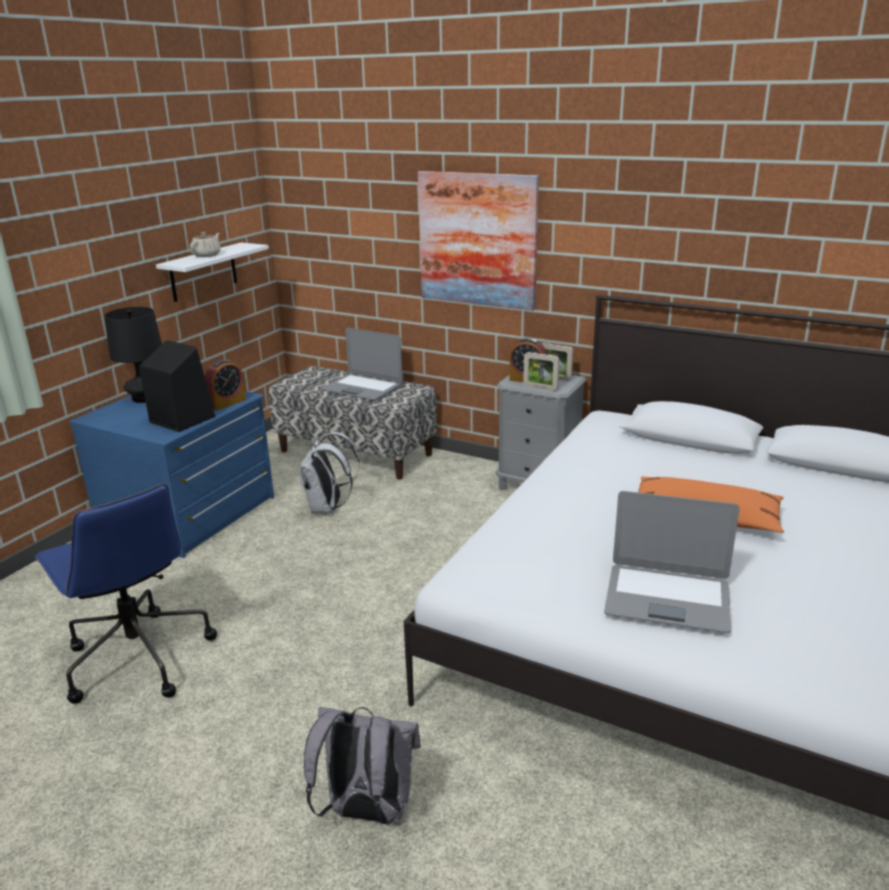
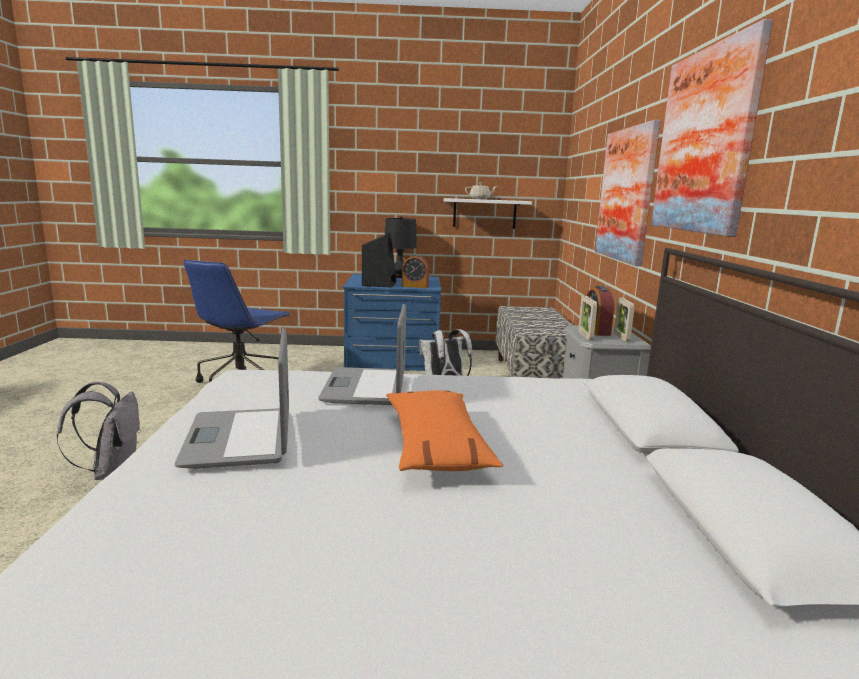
camera: 60 degrees right, 10 degrees down
(362, 388) = (539, 321): laptop -> laptop (366, 387)
(628, 207) = (704, 141): none -> picture

